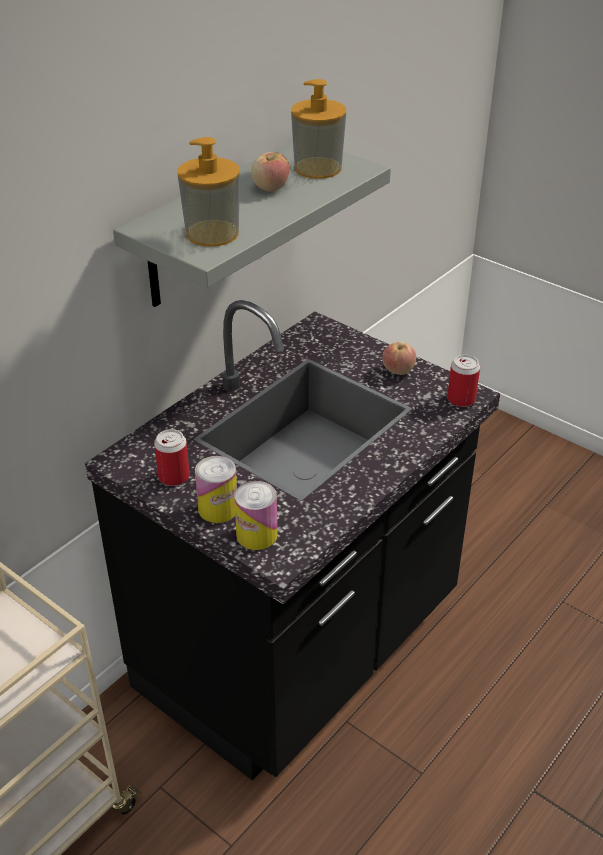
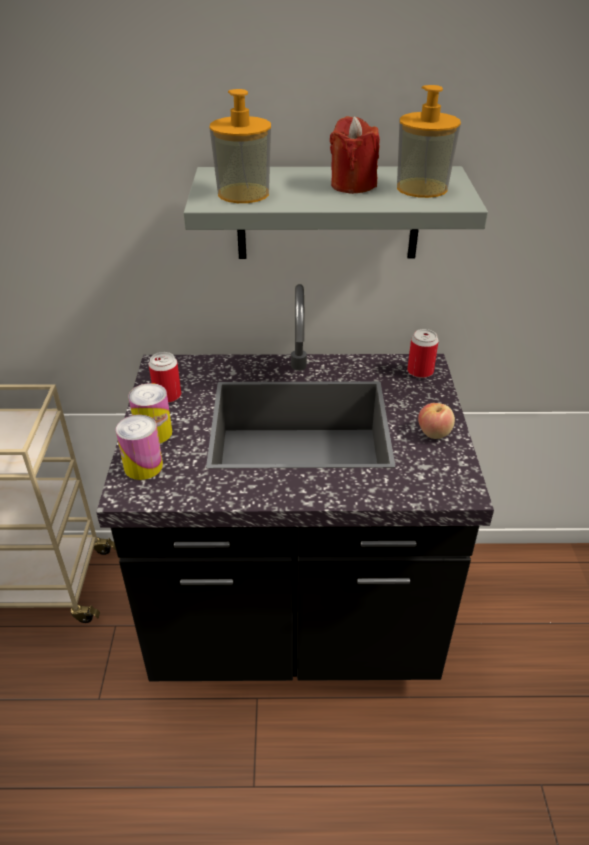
camera: 50 degrees right, 0 degrees up
(270, 188) = (352, 185): apple -> red candle
(461, 399) = (448, 489): can -> can (420, 371)

